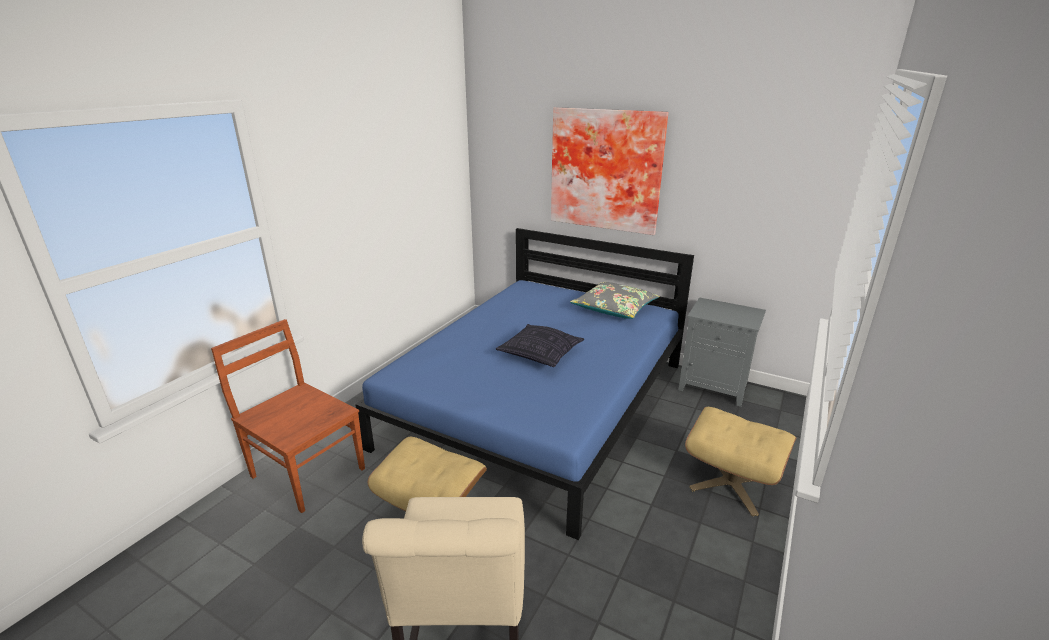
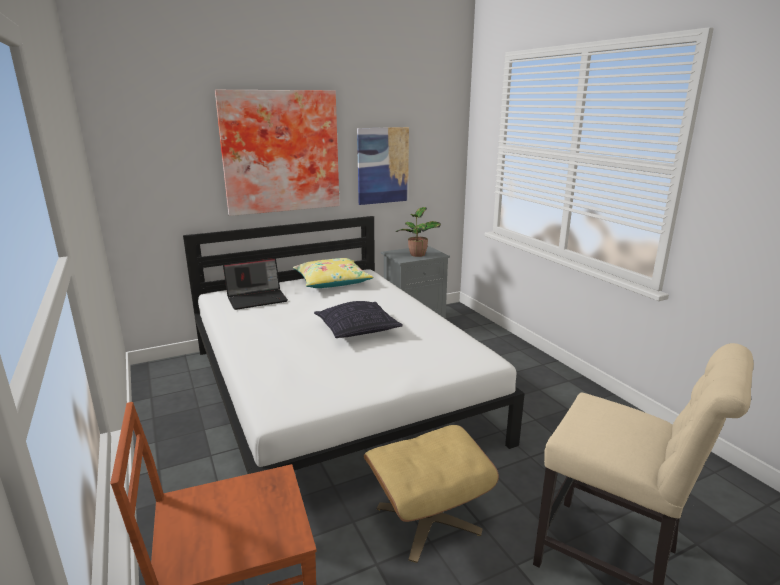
camera: 55 degrees left, 5 degrees down
(538, 298) = (257, 298): none -> laptop
(540, 403) = (335, 391): blue bed -> white bed
(614, 308) = (332, 282): grey pillow -> yellow pillow
(719, 201) = (383, 165): none -> picture
(725, 314) = (417, 255): none -> potted plant
(731, 483) = (513, 362): beige ottoman -> none

